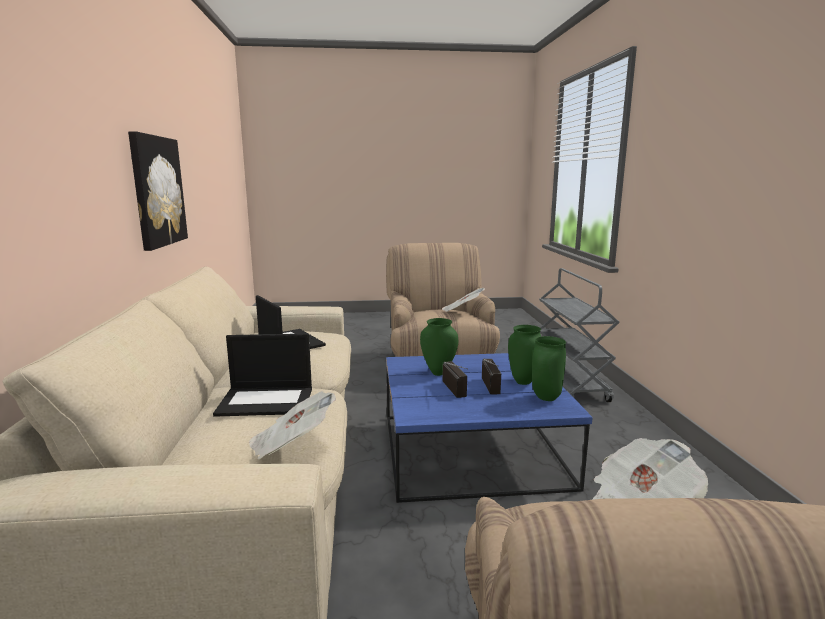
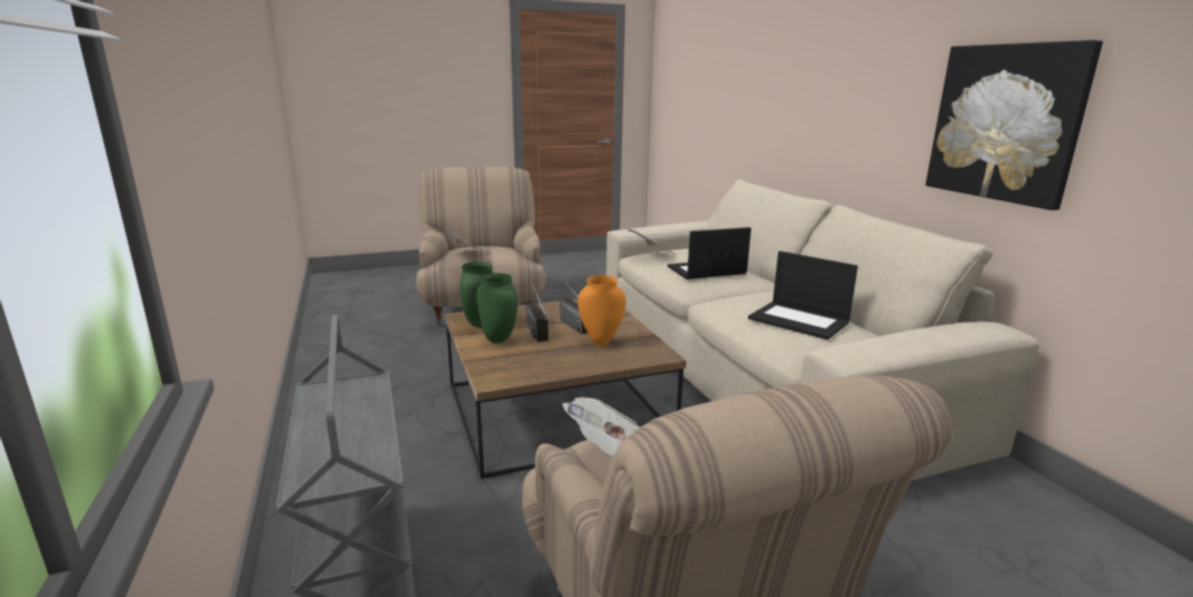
camera: 165 degrees right, 5 degrees up
(439, 372) = (600, 342): green vase -> orange vase
(470, 449) = (558, 411): blue coffee table -> brown coffee table

